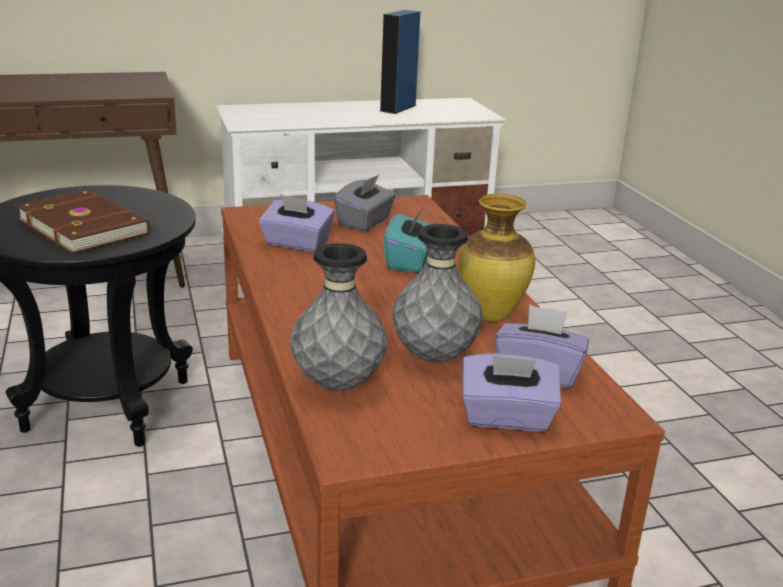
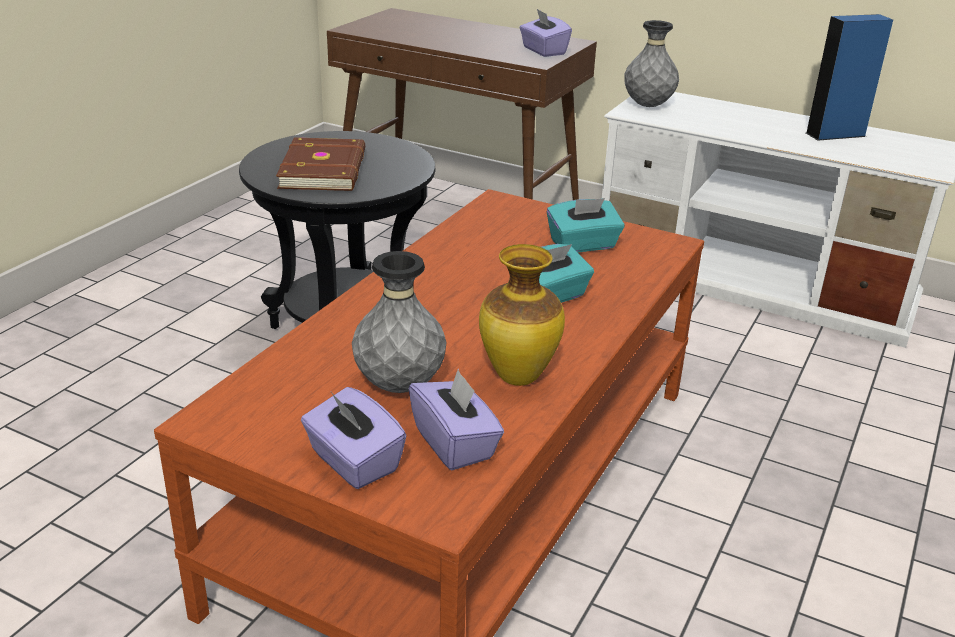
camera: 45 degrees right, 5 degrees up
(296, 243) = (484, 243): purple tissue box -> purple tissue box (543, 51)
(337, 384) = (292, 369): grey vase -> grey vase (648, 106)
(365, 222) = (583, 245): grey tissue box -> turquoise tissue box

